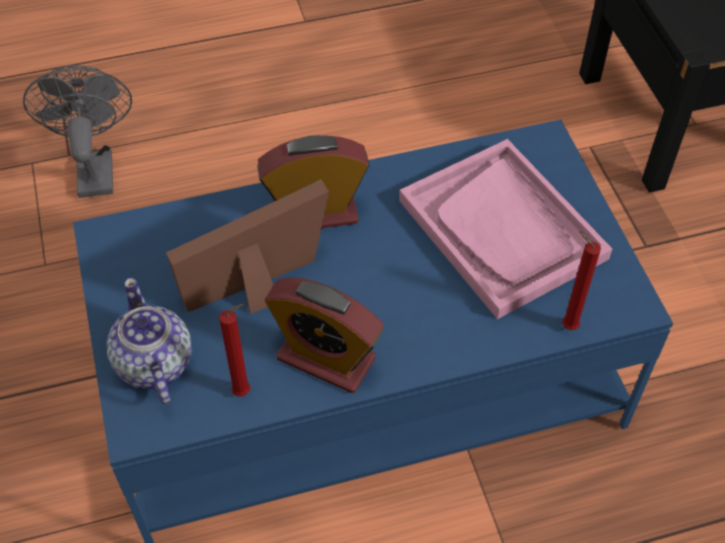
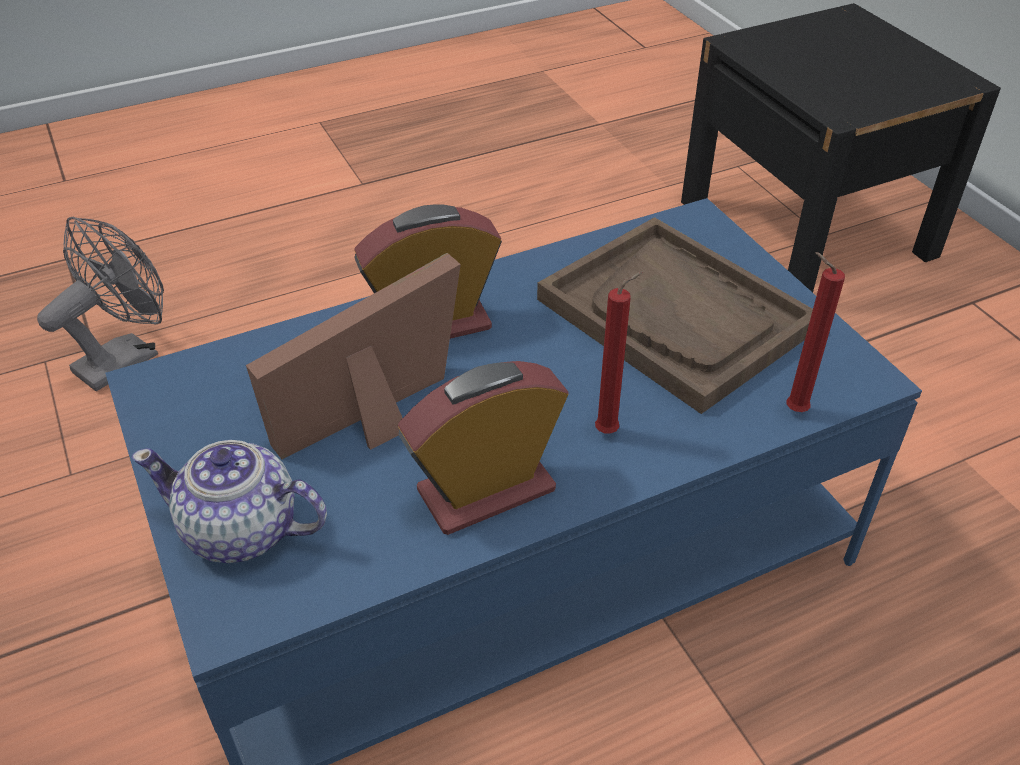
camera: 10 degrees left, 10 degrees down
(94, 167) = (126, 357): grey fan -> grey fan turned 60 degrees clockwise
(153, 364) = (242, 531): teapot -> teapot turned 45 degrees counterclockwise
(244, 392) = (381, 548): red candle -> red candle (610, 431)
(326, 358) = (486, 491): alarm clock -> alarm clock turned 135 degrees clockwise
(502, 229) = (675, 315): pink tray -> brown tray

